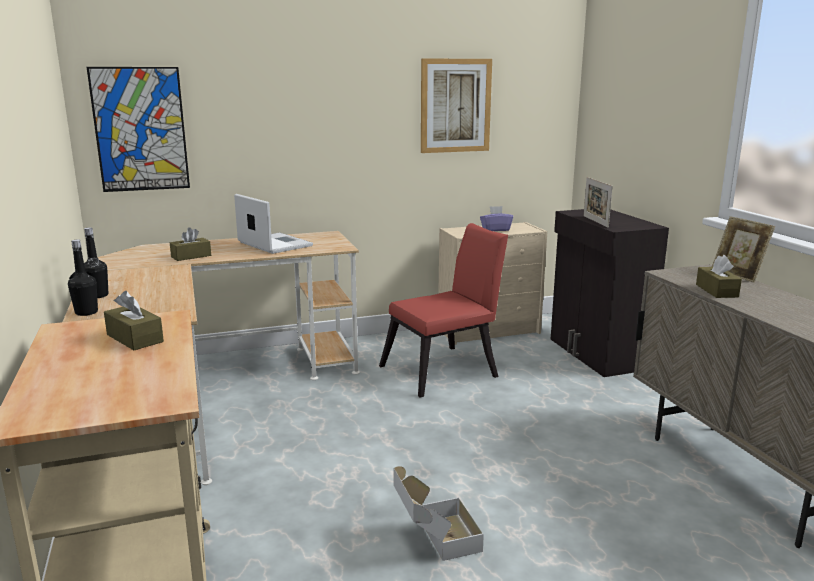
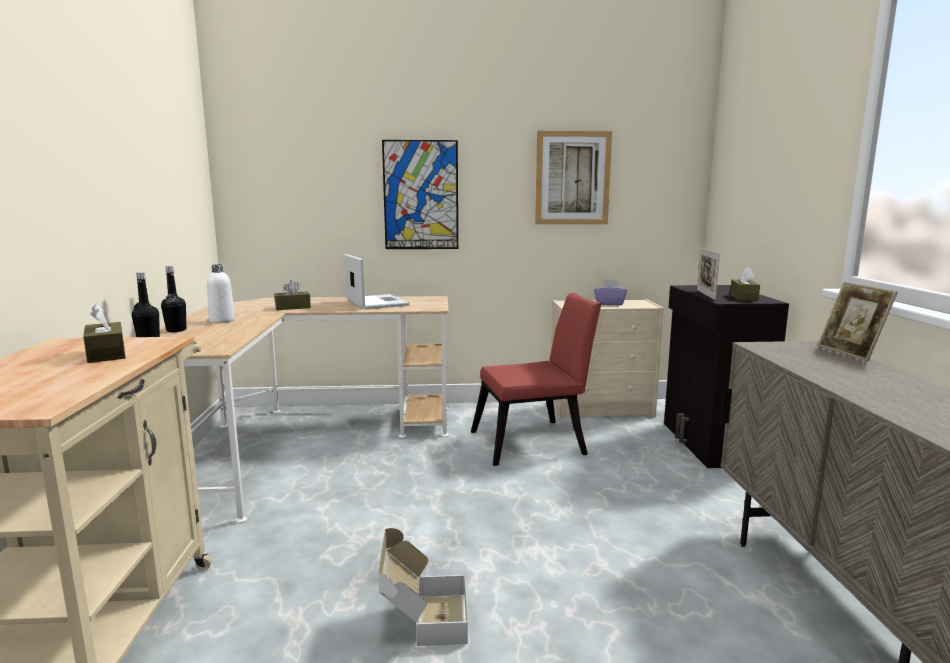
camera: 15 degrees right, 5 degrees down
(133, 279) = (222, 320): none -> white bottle
(140, 129) = (271, 194): picture -> picture (421, 195)
(716, 291) = (809, 366): brown tissue box -> brown tissue box (743, 297)

